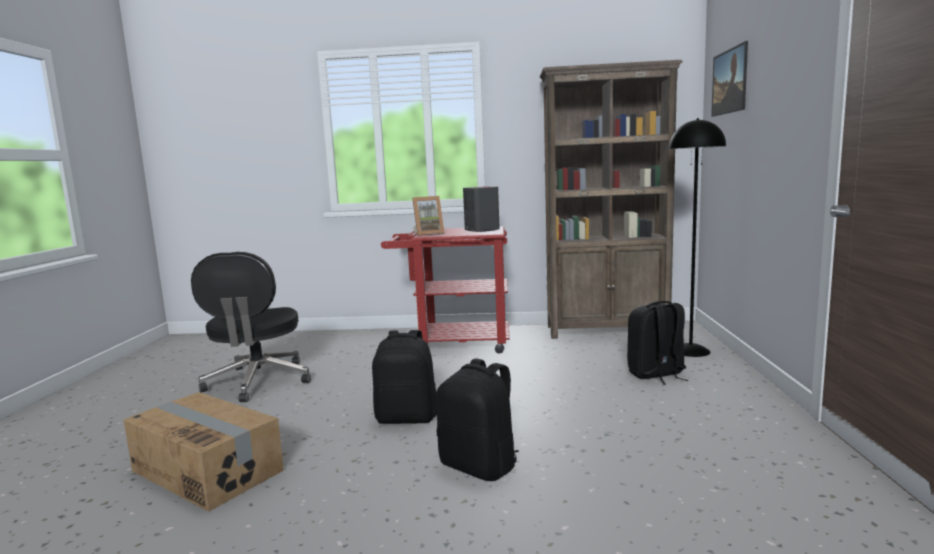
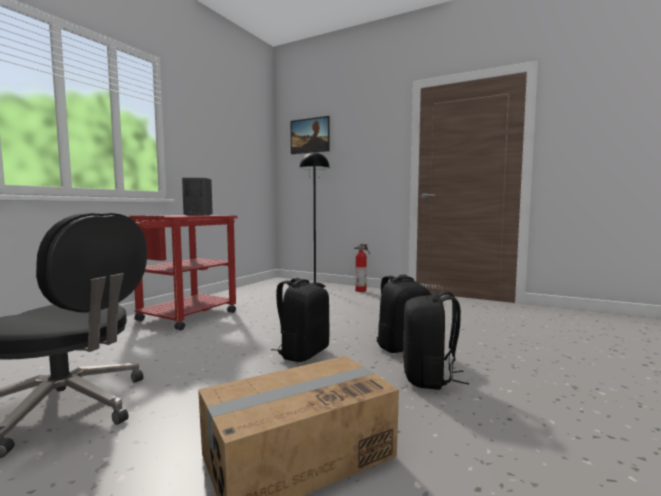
camera: 65 degrees left, 5 degrees down
(428, 233) = (173, 215): picture frame -> none
(607, 330) = (253, 289): brown bookcase -> none
(656, 375) = (334, 296): black backpack -> black backpack (429, 378)
(730, 381) = (361, 290): none -> fire extinguisher

